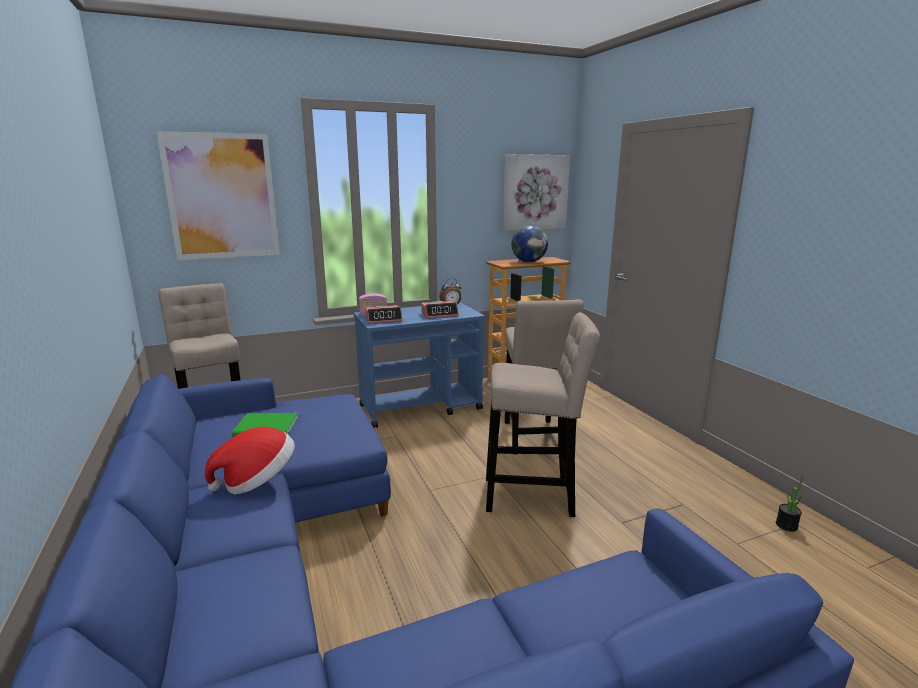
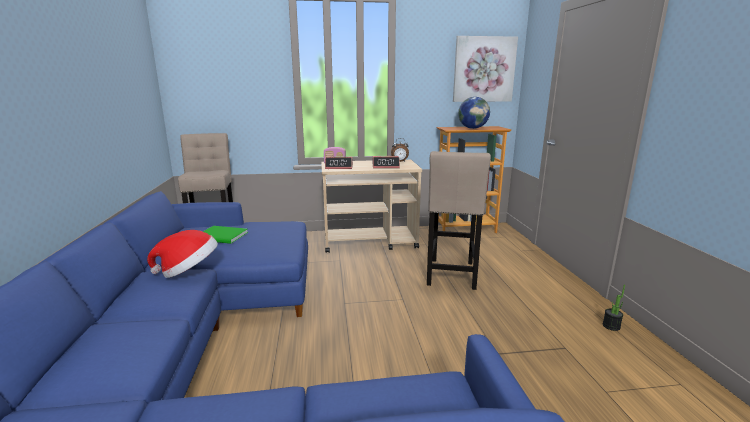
camera: 15 degrees right, 0 degrees up
(222, 196) = (228, 68): picture -> none
(421, 407) = (370, 242): blue cart -> beige cart
(534, 496) = (428, 320): beige stool -> none
(786, 525) = (669, 384): potted plant -> potted plant (611, 326)

